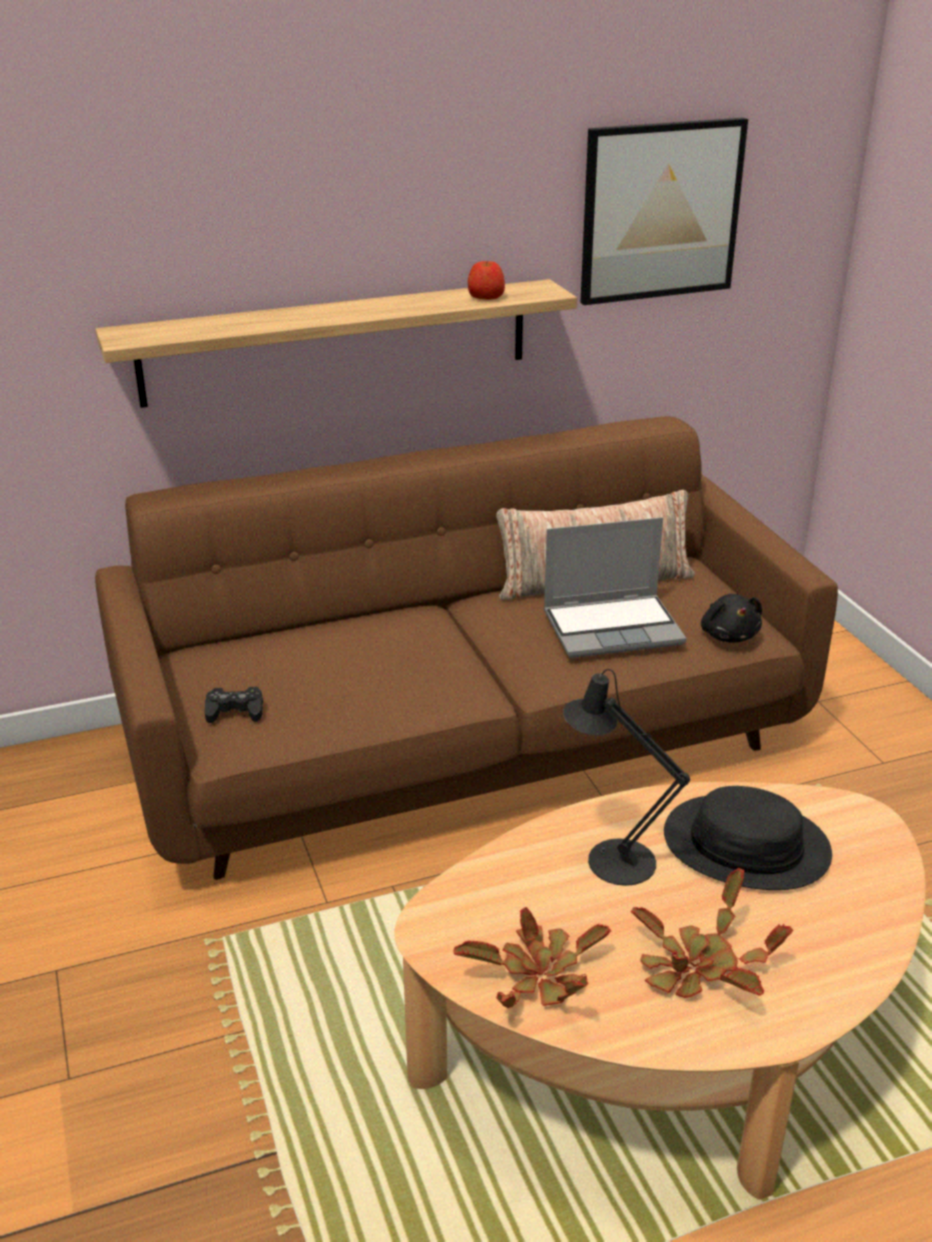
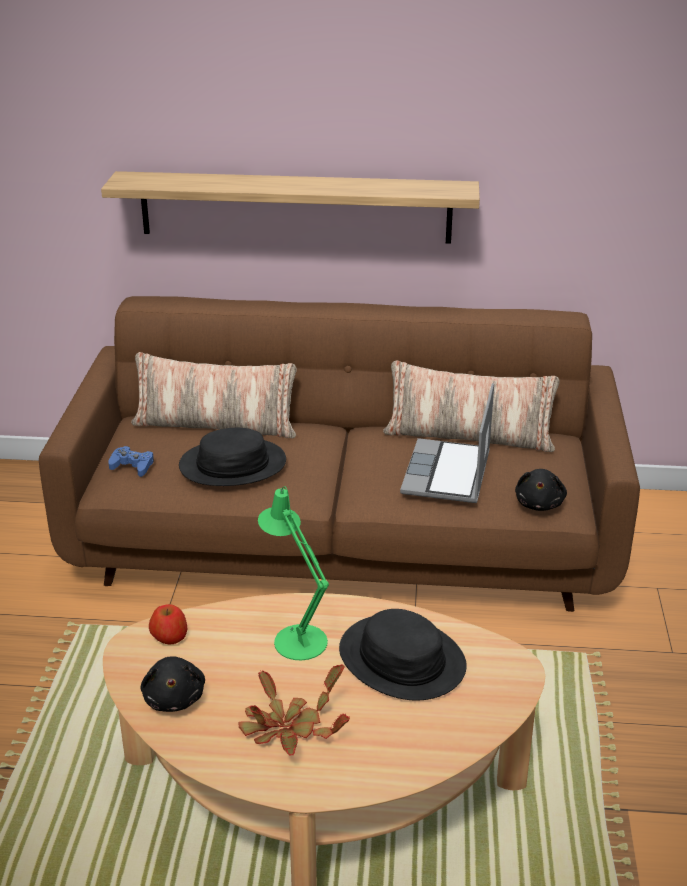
camera: 25 degrees right, 0 degrees up
(235, 711) = (132, 466): black game controller -> blue game controller
(295, 637) = (216, 425): none -> pillow
(363, 677) = (233, 465): none -> black hat
(485, 297) = (408, 189): apple -> apple (169, 637)
(538, 978) = (174, 698): potted plant -> black plush toy
(612, 858) = (296, 637): black table lamp -> green table lamp
(614, 627) = (448, 474): laptop -> laptop turned 90 degrees clockwise
(660, 211) = (584, 137): picture -> none

